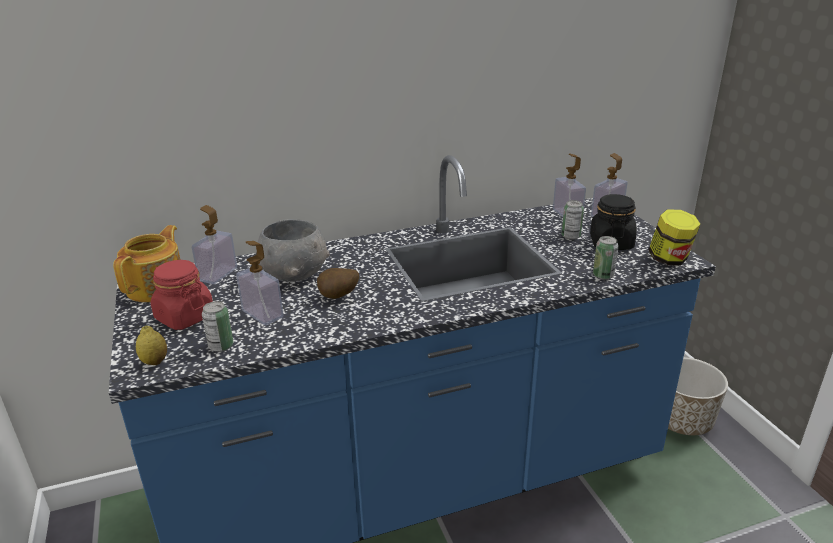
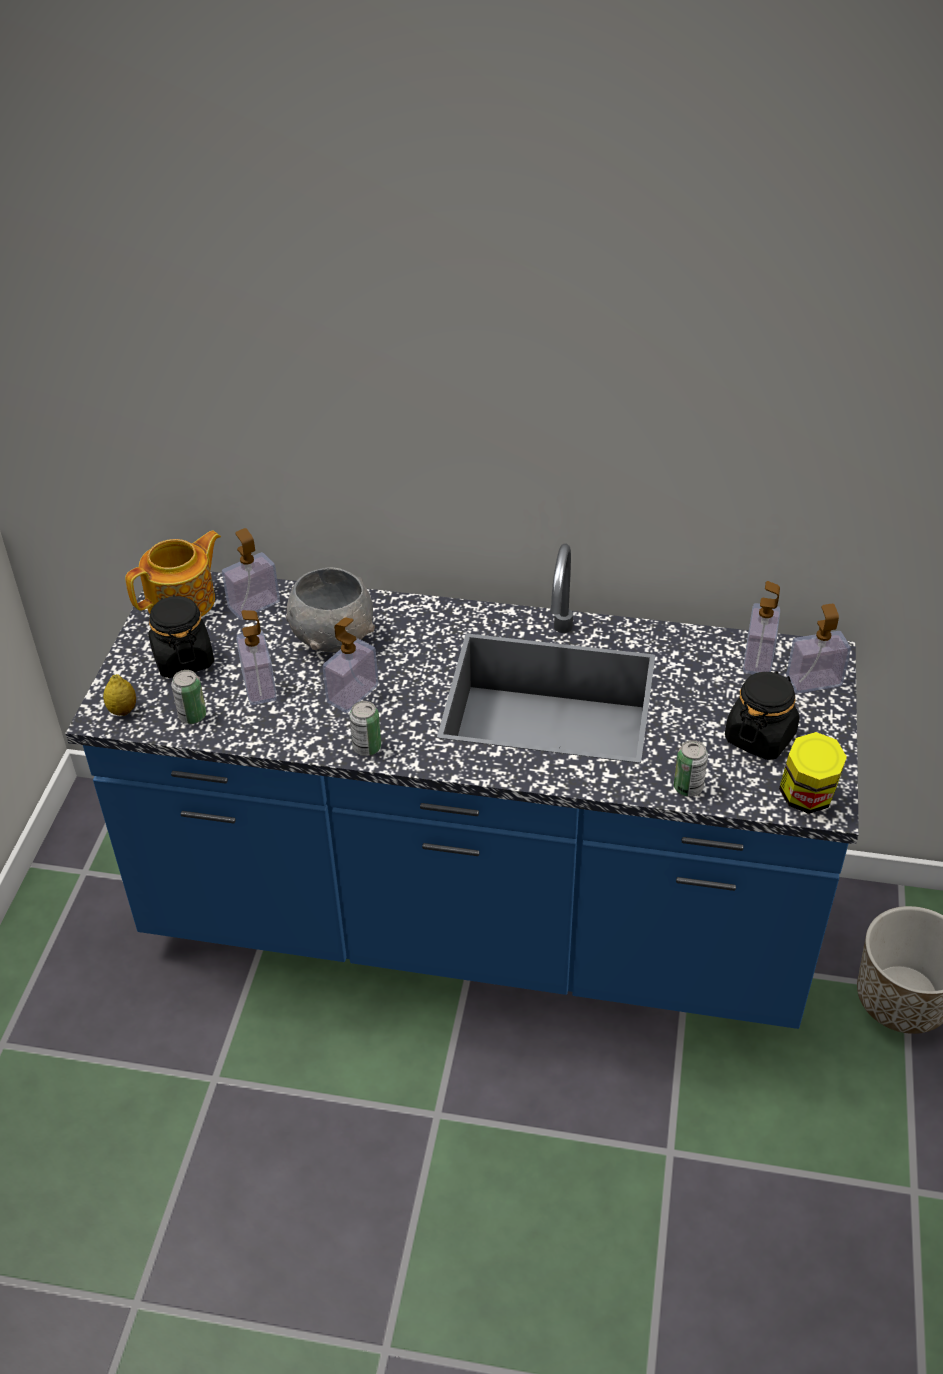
camera: 30 degrees right, 15 degrees up
(184, 317) = (183, 659): red jar -> black jar
(338, 297) = (352, 694): potato -> soap dispenser
(570, 236) = (718, 703): can -> can (367, 747)

